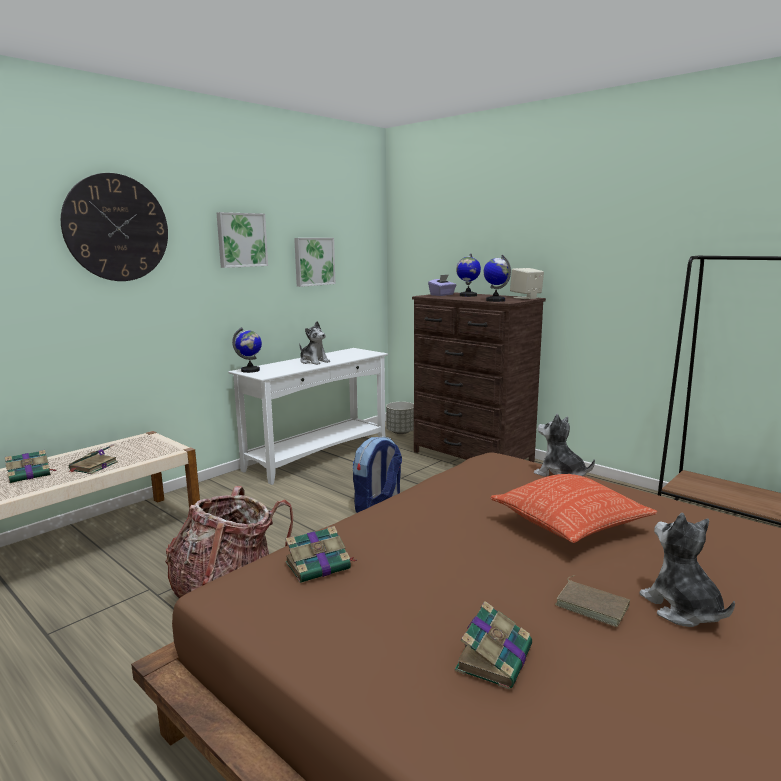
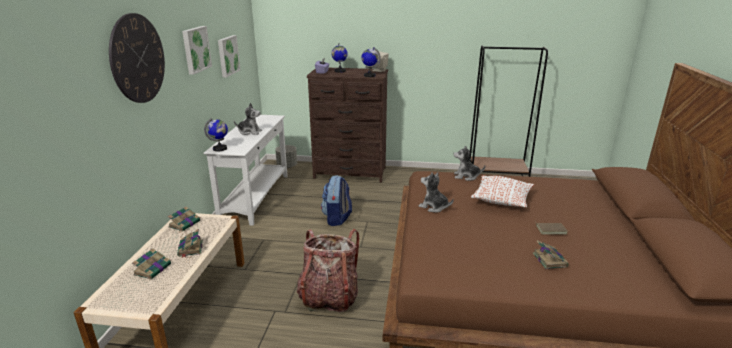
camera: 35 degrees left, 10 degrees up
(319, 565) = (441, 252): book -> book (185, 224)
(569, 524) = (501, 199): orange pillow -> white pillow
(682, 609) = (573, 220): plush toy -> plush toy (434, 207)

